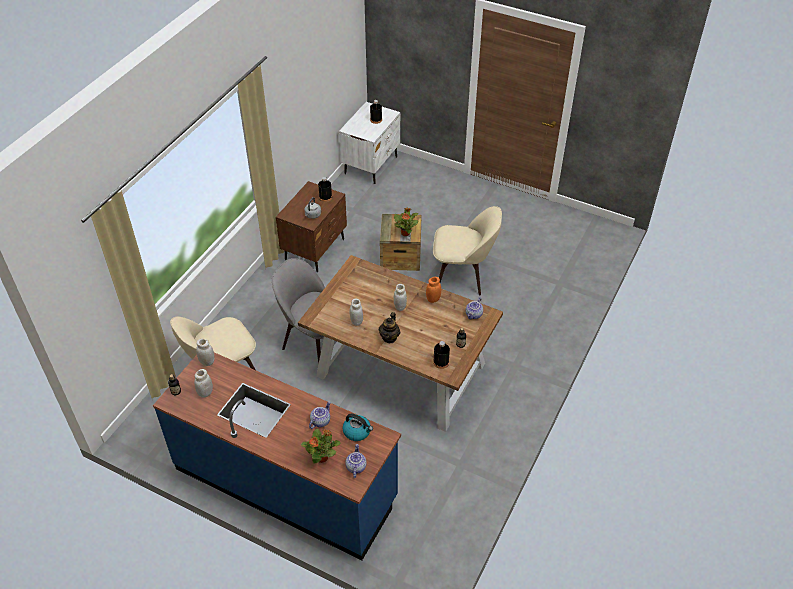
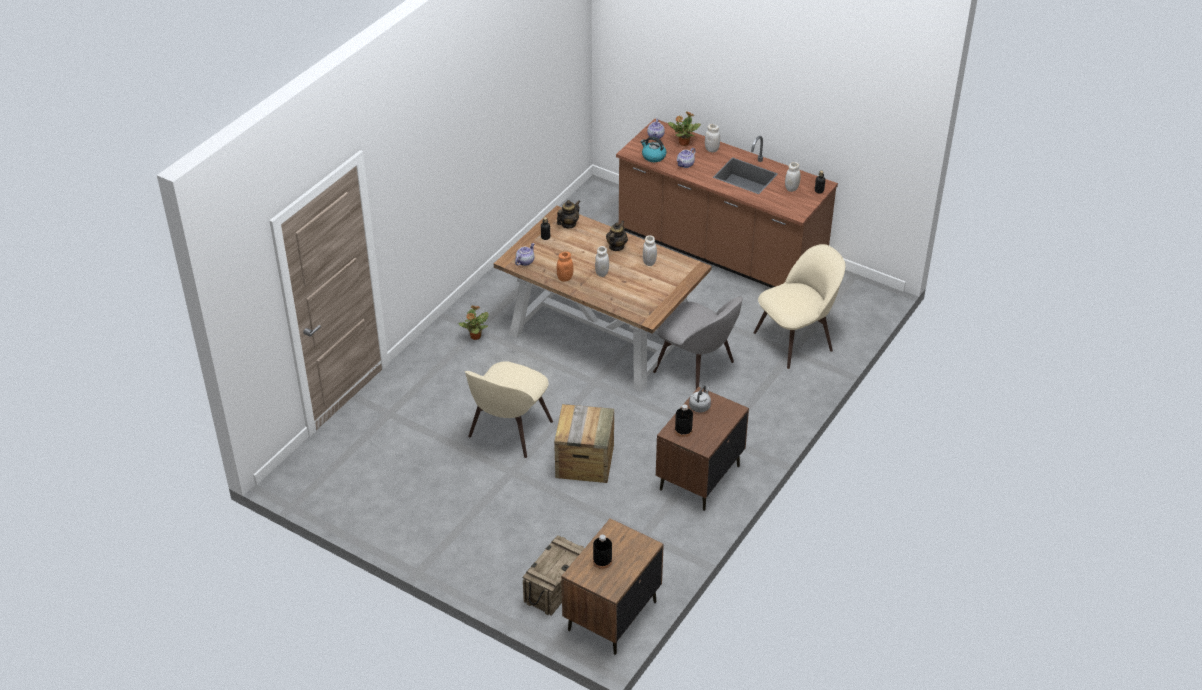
camera: 175 degrees left, 5 degrees down
(207, 362) = (795, 211): white jar -> white jar (711, 149)
(286, 483) = (720, 252): blue counter -> brown counter
(371, 165) = (611, 616): white nightstand -> brown nightstand
(405, 233) = (579, 416): potted plant -> potted plant (475, 337)
(408, 178) = (555, 587): none -> crate
(441, 362) = (568, 224): black bottle -> teapot
(463, 275) = (508, 431): beige chair -> beige chair turned 75 degrees counterclockwise

